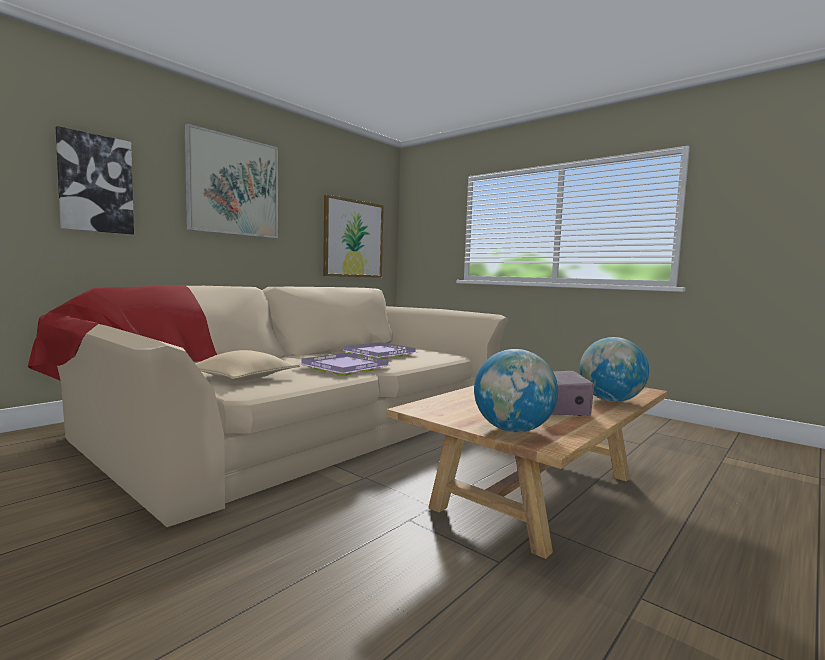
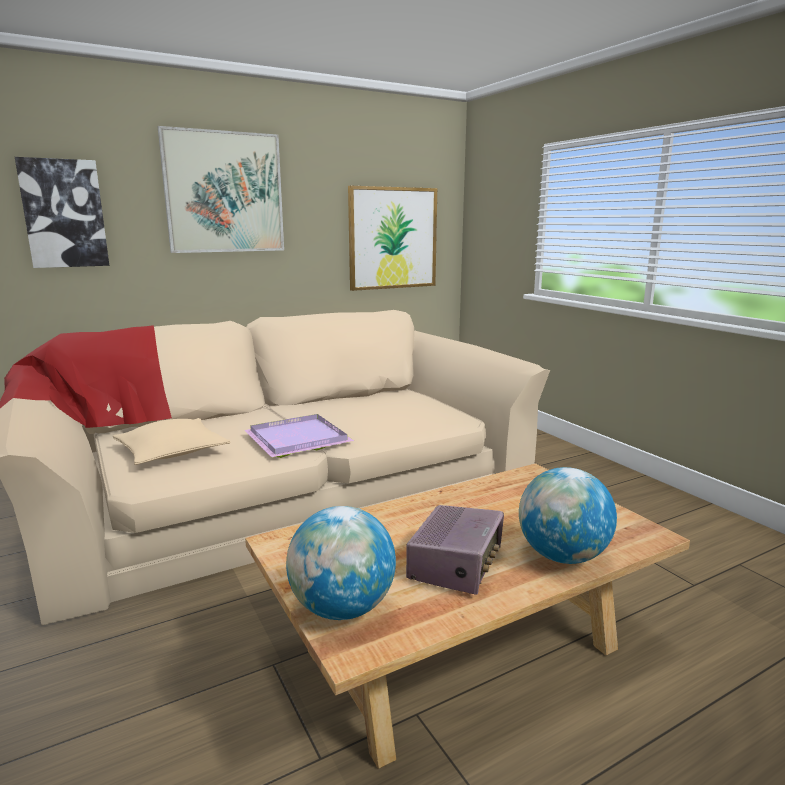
camera: 20 degrees right, 10 degrees up
(379, 353) = (373, 409): purple tray -> none

